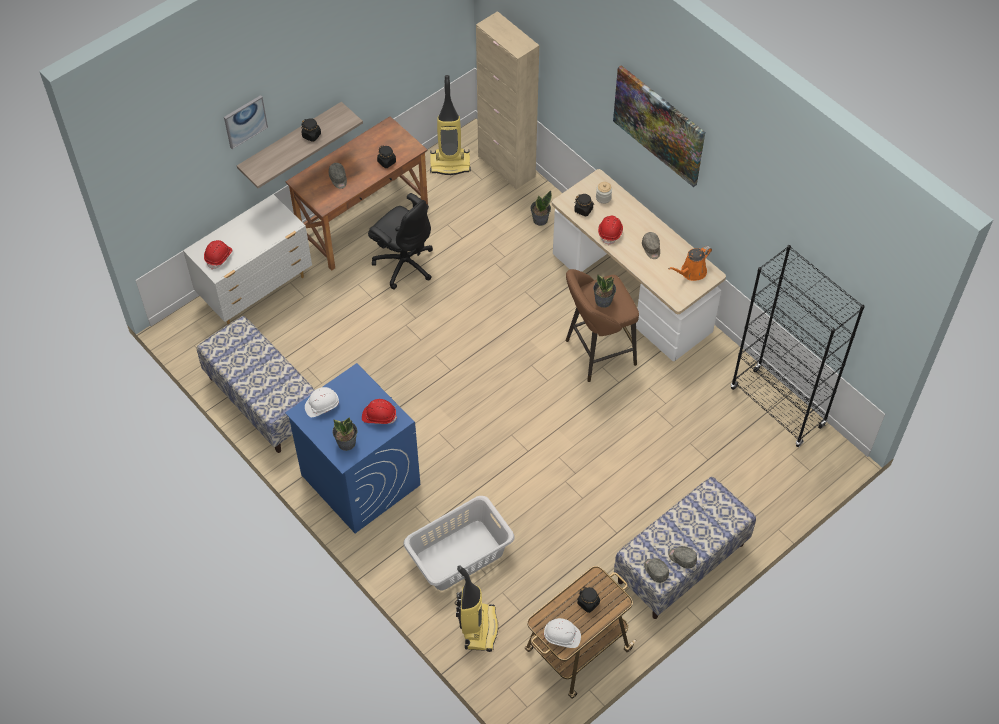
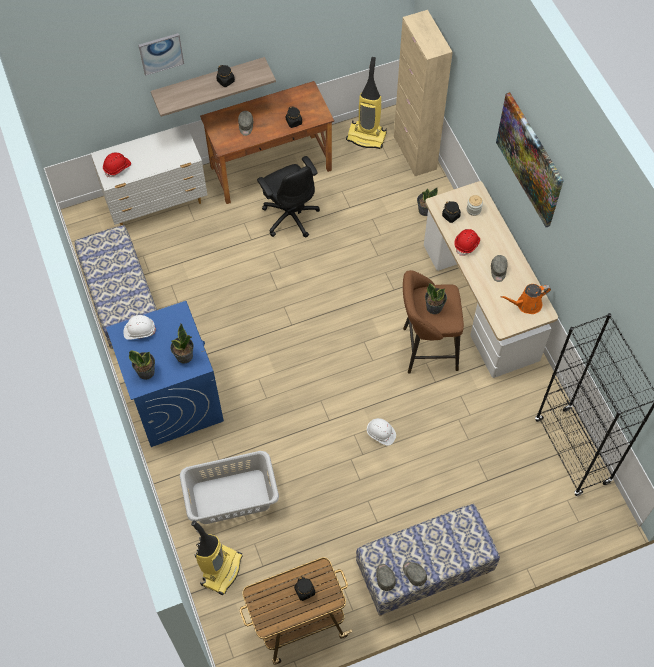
camera: 20 degrees right, 5 degrees up
(379, 416) = (184, 356): red hard hat -> potted plant
(562, 636) = (268, 615): white hard hat -> white hard hat (381, 434)

